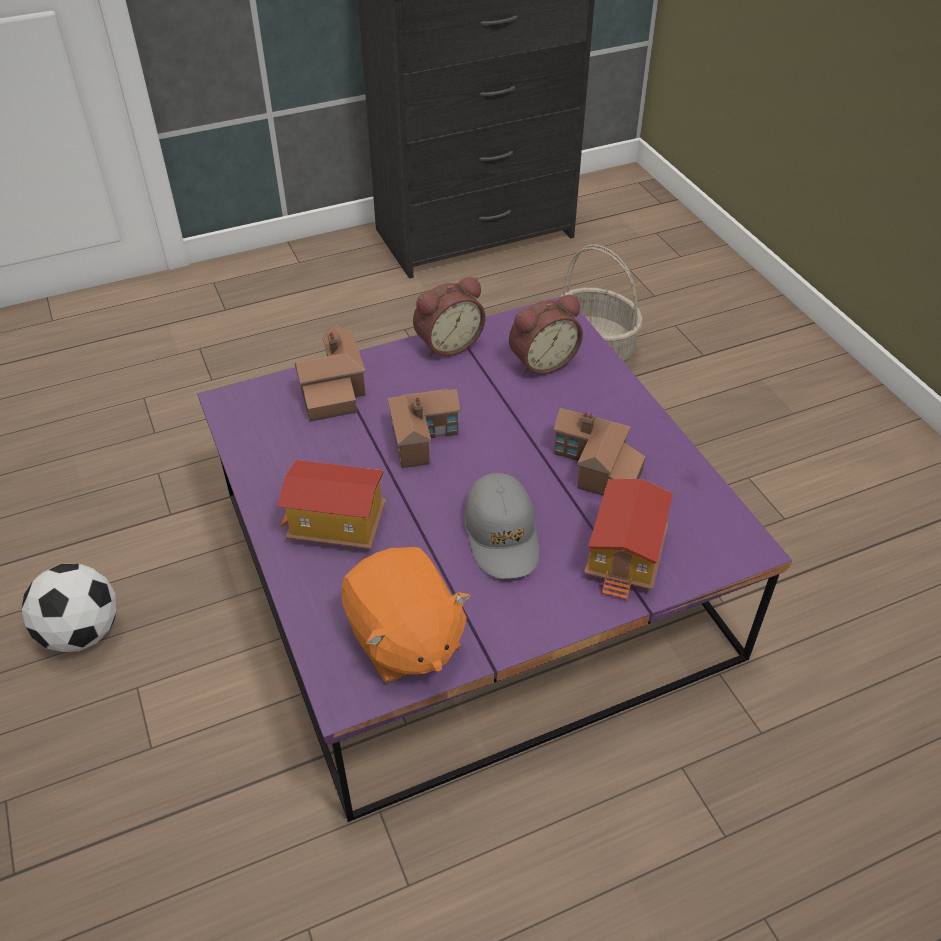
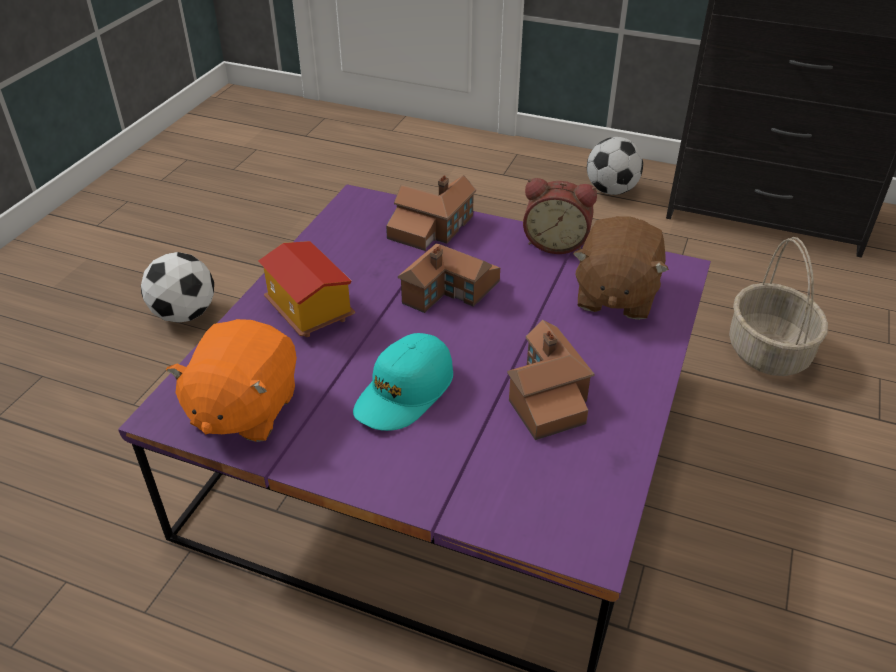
camera: 45 degrees right, 5 degrees down
(337, 275) = (611, 190): none -> football
(502, 535) = (404, 392): grey cap -> turquoise cap
(541, 361) = (614, 295): alarm clock -> brown plush toy
(626, 556) = (474, 476): toy house -> none

